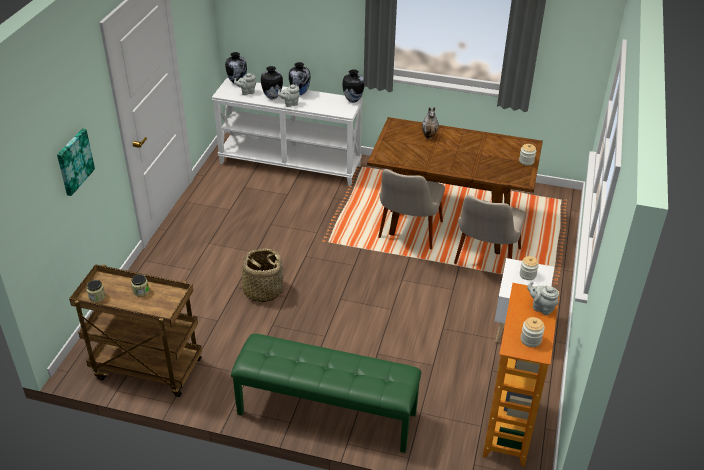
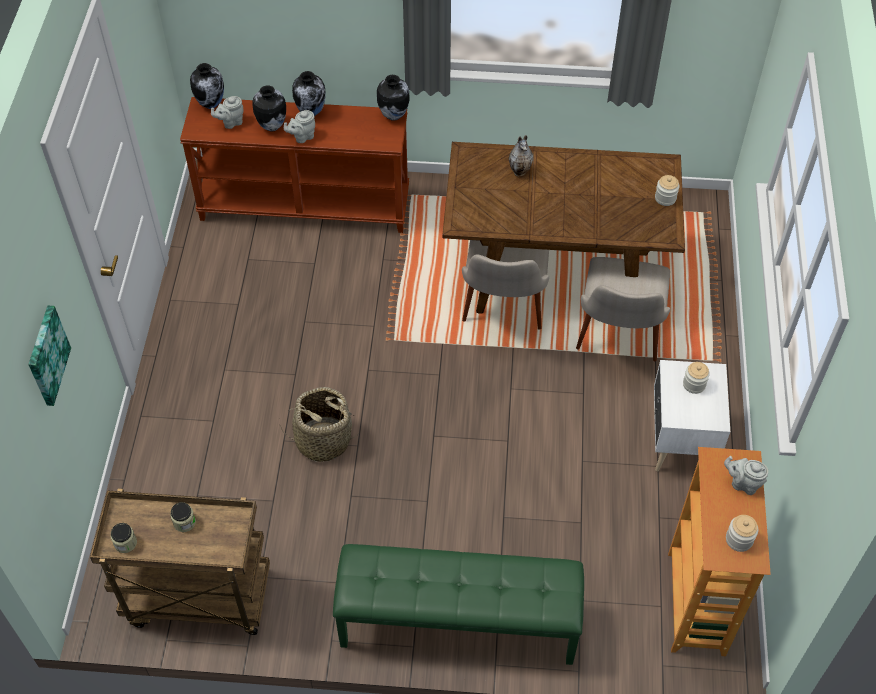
camera: 10 degrees left, 15 degrees up
(290, 164) = (305, 205): white console table -> brown console table

